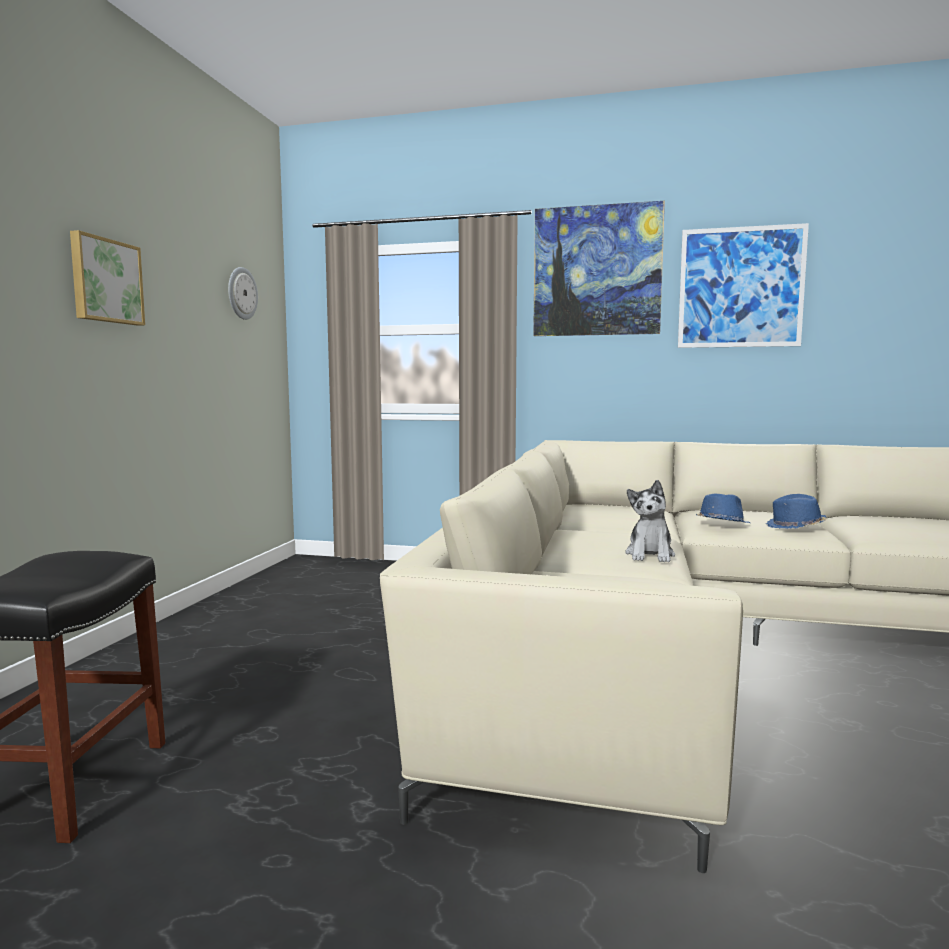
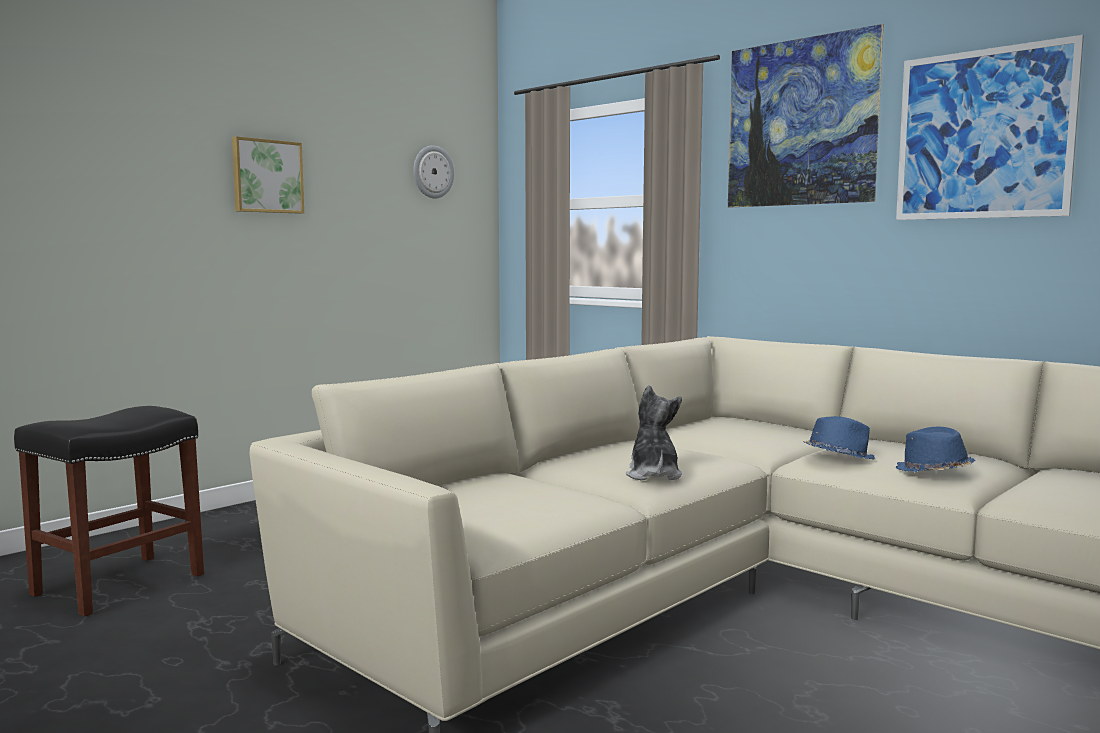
camera: 30 degrees right, 0 degrees up
(650, 555) = (653, 475): plush toy -> plush toy turned 135 degrees clockwise

